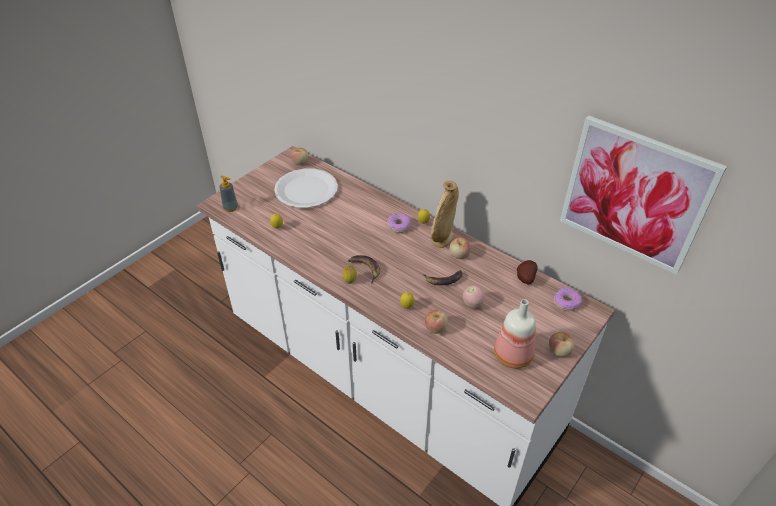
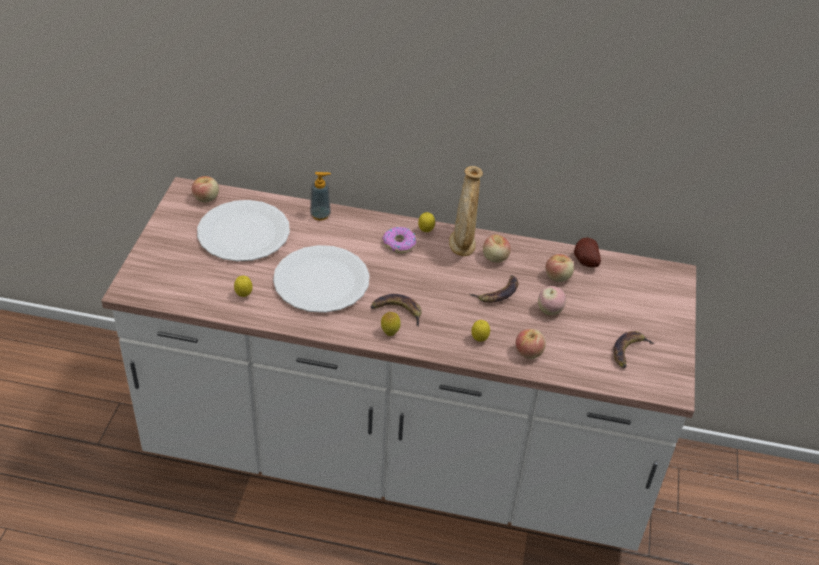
camera: 30 degrees left, 0 degrees up
(230, 208) = (156, 289): soap dispenser -> soap dispenser (320, 215)
(331, 234) = (321, 281): none -> white plate
(513, 355) = (629, 351): bottle -> banana
(559, 351) = (672, 330): apple -> apple (558, 277)
(566, 302) = (644, 274): donut -> none
(635, 195) = (710, 127): picture -> none

